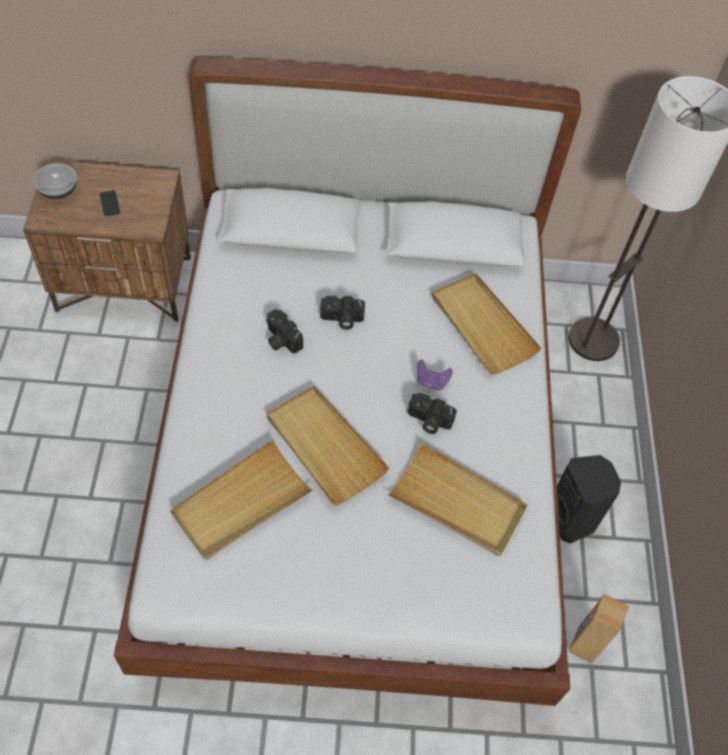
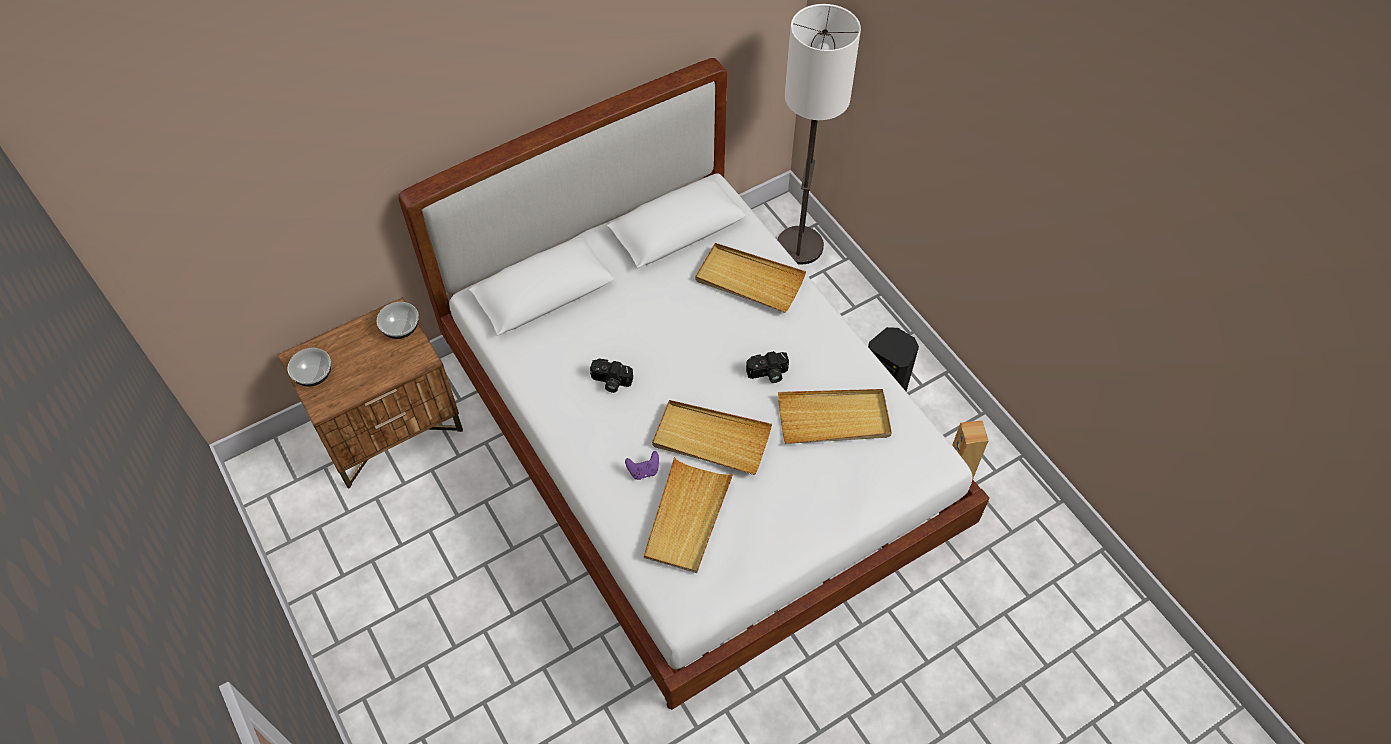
camera: 30 degrees left, 0 degrees up
(110, 204) = (369, 359): phone -> none
(155, 194) = (400, 328): none -> bowl
(341, 319) = (643, 338): camera -> none
(431, 382) = (746, 344): purple game controller -> purple game controller (643, 471)

